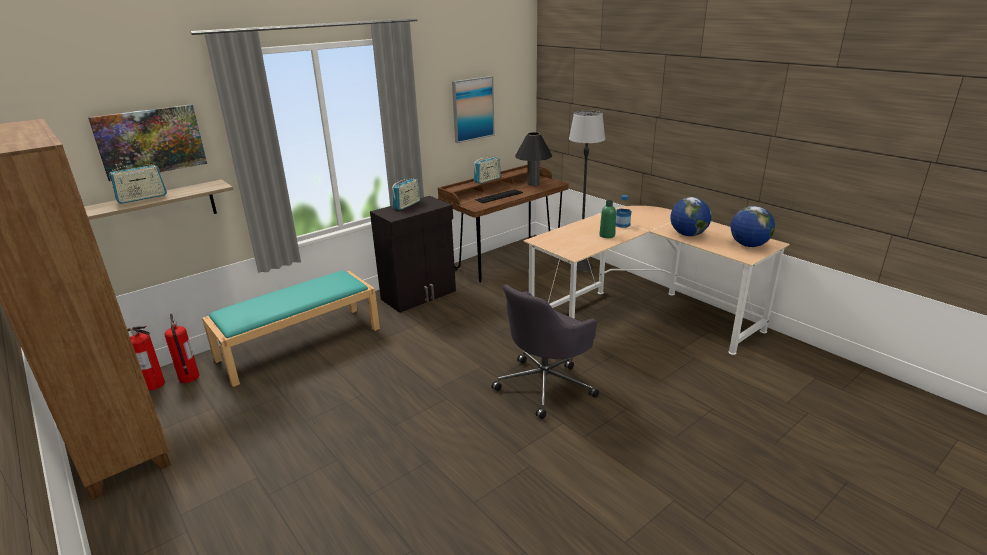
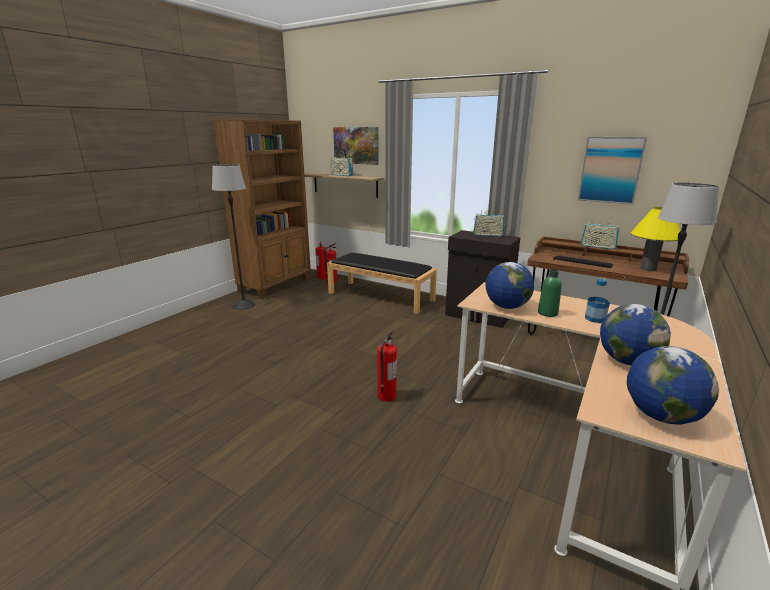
camera: 70 degrees right, 5 degrees down
(177, 490) = (244, 305): none -> floor lamp
(300, 343) = (381, 296): turquoise bench -> black bench
(533, 184) = (648, 268): black table lamp -> yellow table lamp
(546, 385) = (386, 396): grey office chair -> fire extinguisher
(588, 245) = (506, 307): none -> globe

